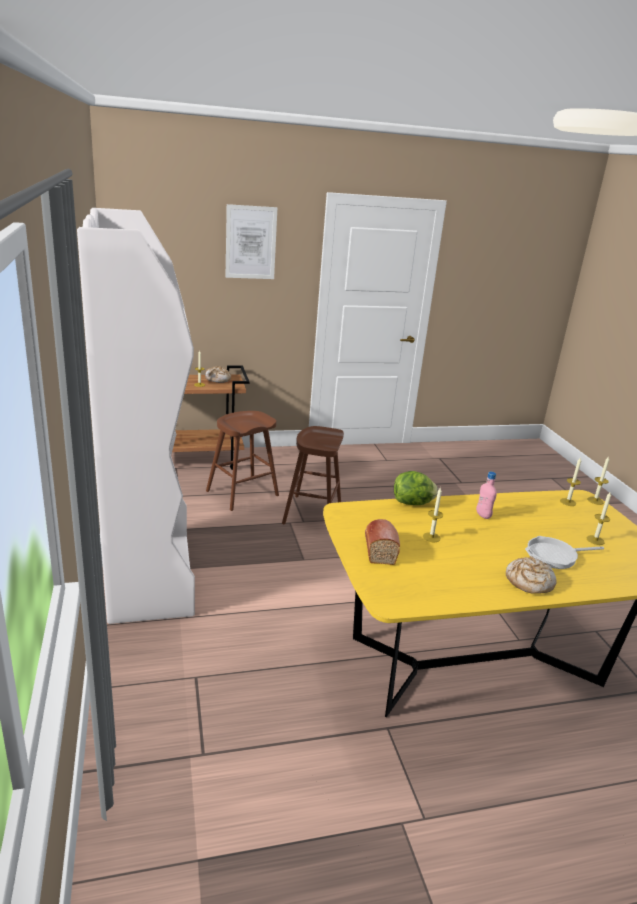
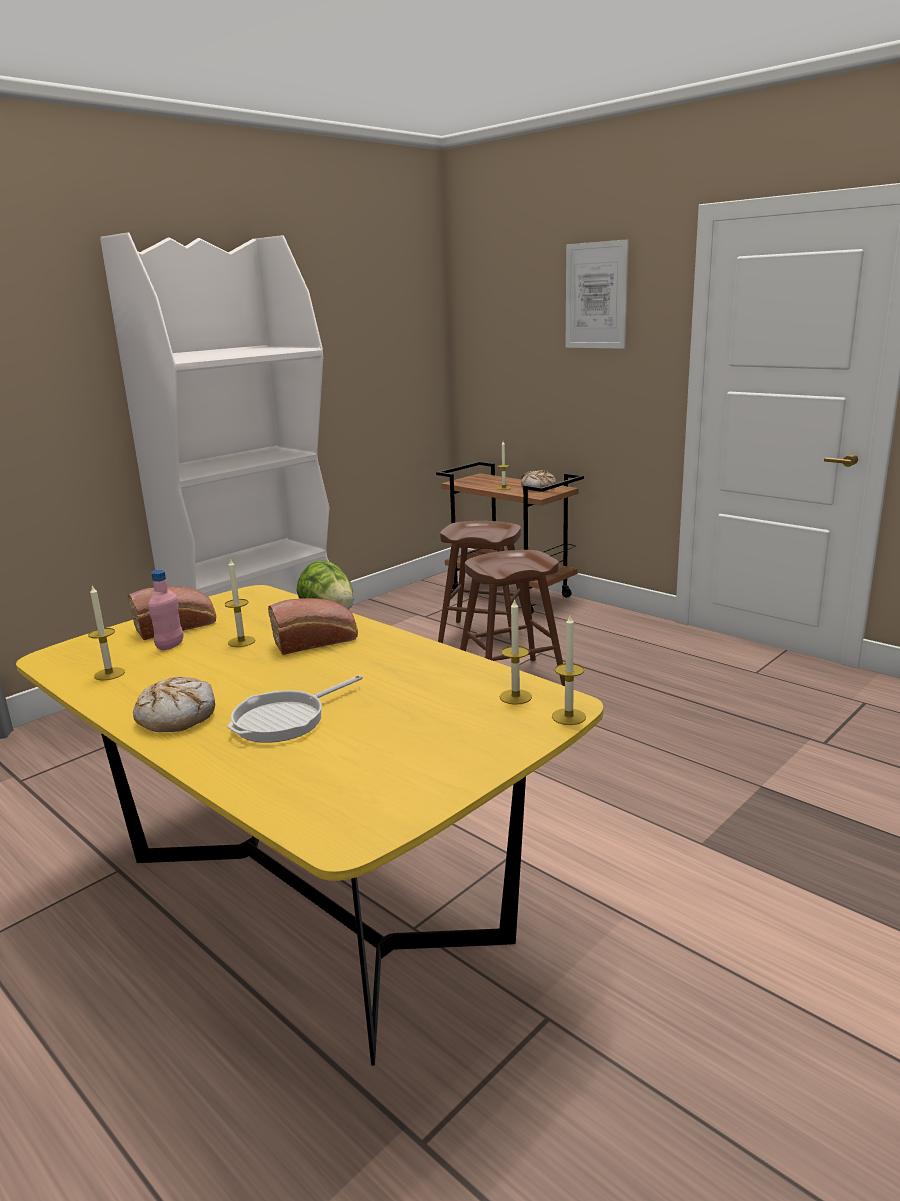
camera: 60 degrees right, 5 degrees down
(454, 518) = (317, 641): none -> bread
(483, 515) = (355, 653): pink bottle -> pink bottle (170, 646)
(554, 555) = (285, 719): frying pan -> frying pan turned 90 degrees counterclockwise
(595, 540) = (390, 740): candle -> candle (109, 674)

